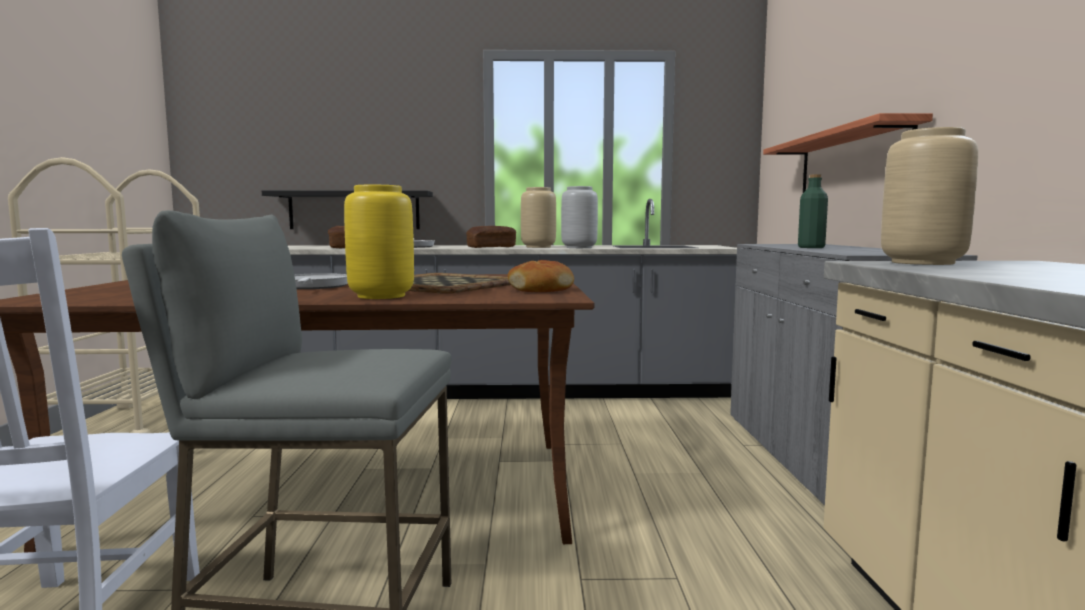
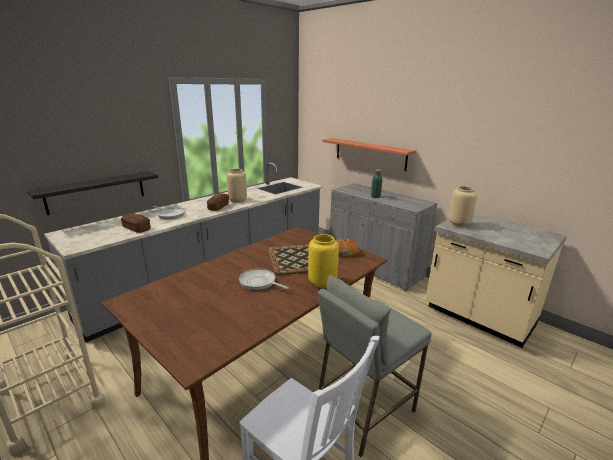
camera: 45 degrees left, 15 degrees up
(578, 247) = (259, 198): grey vase -> none

